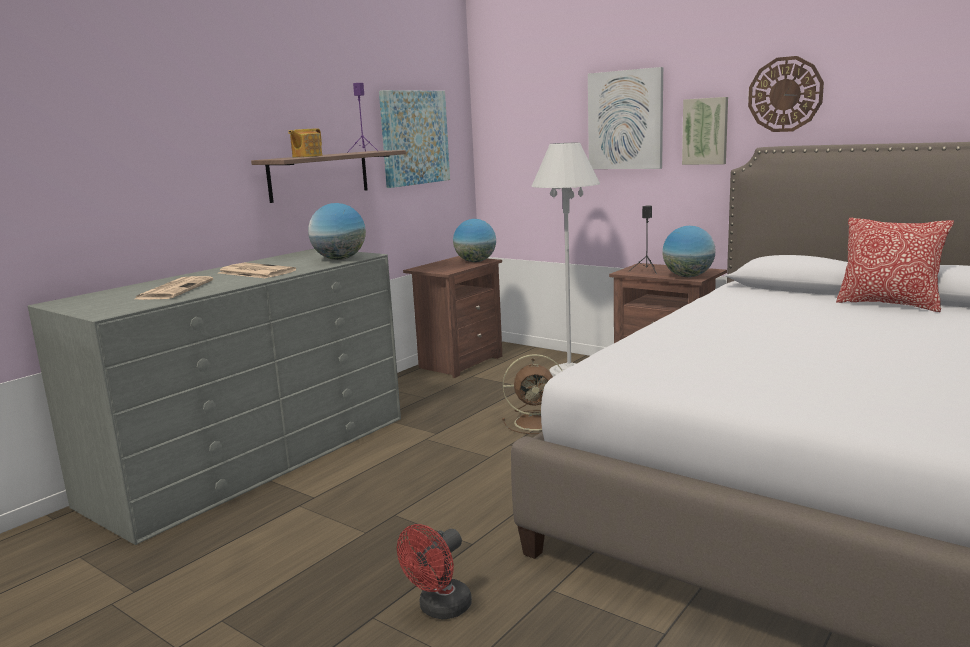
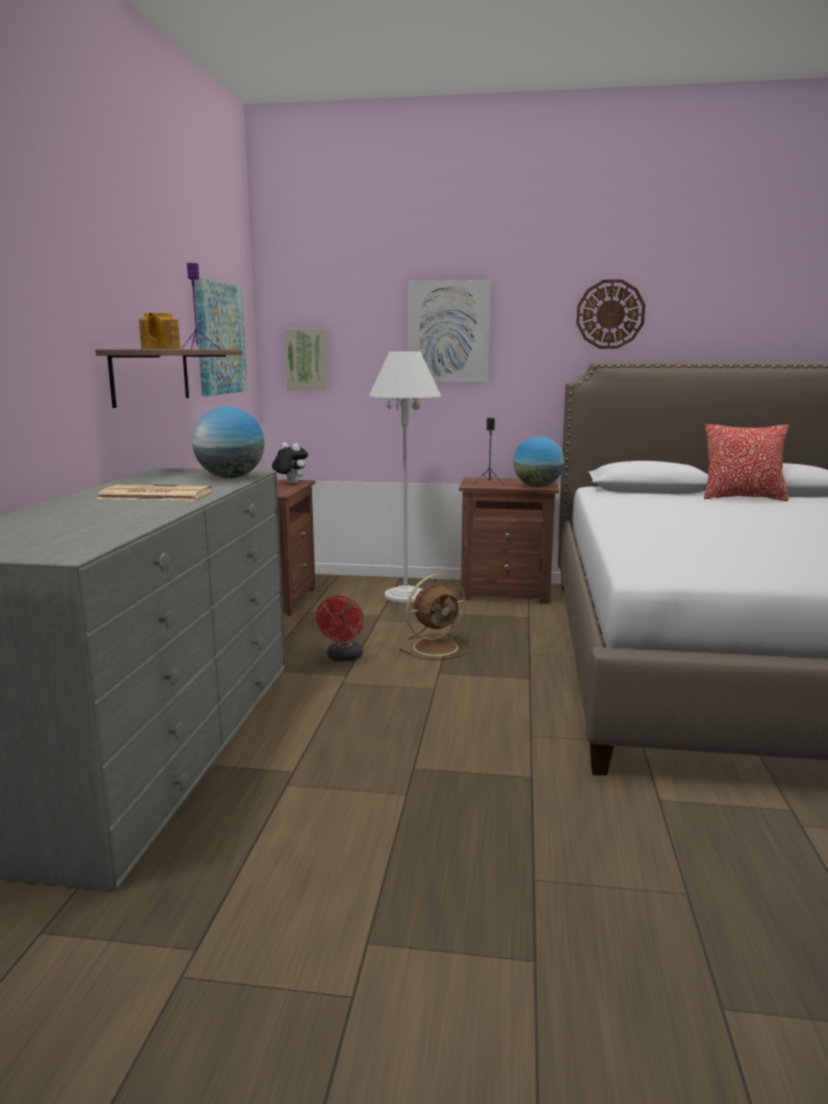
camera: 30 degrees left, 0 degrees up
(175, 289) = (92, 520): newspaper -> none
(439, 609) = (587, 849): red fan -> red fan (343, 658)
(475, 261) = (290, 483): globe -> plush toy
(705, 131) = (533, 346): picture -> picture (306, 359)

